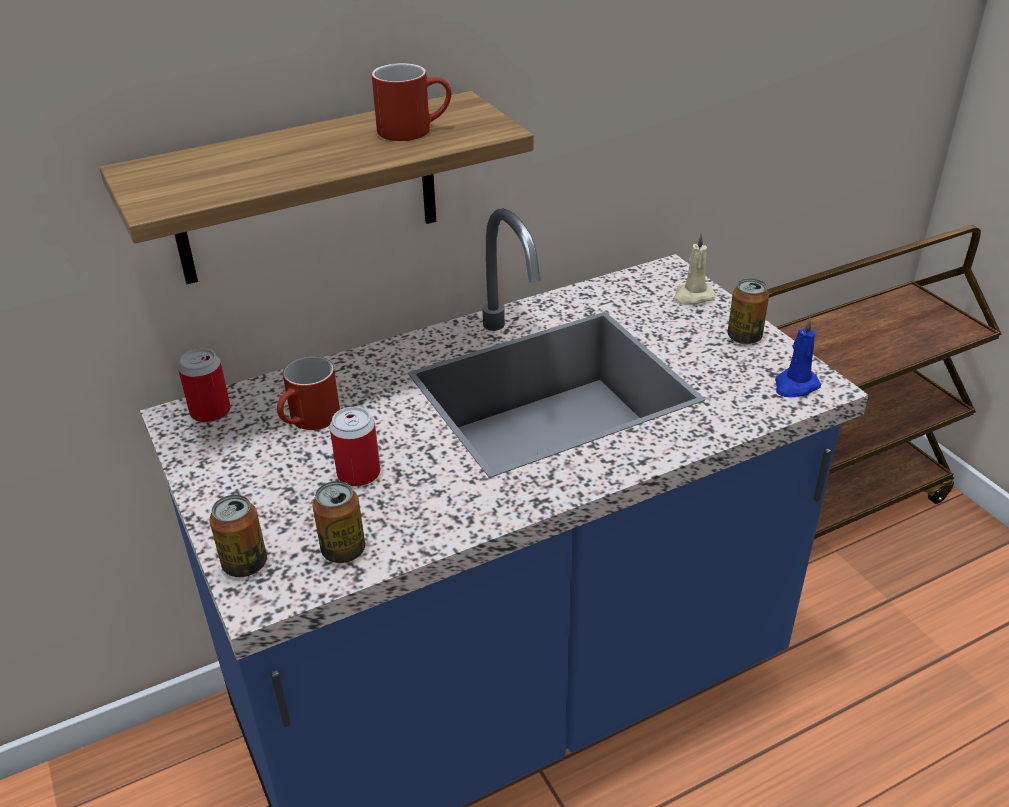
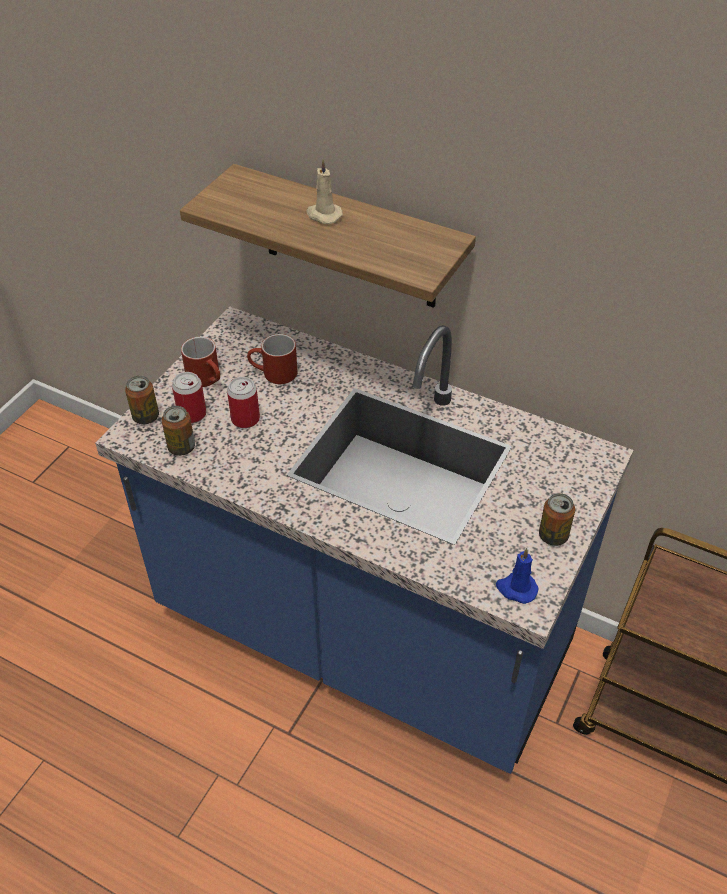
camera: 55 degrees right, 10 degrees up
(210, 412) = (249, 332): can -> can (192, 414)
(414, 129) = (387, 242): red mug -> red mug (208, 379)
(692, 296) = (579, 484): beige candle -> beige candle (323, 215)

